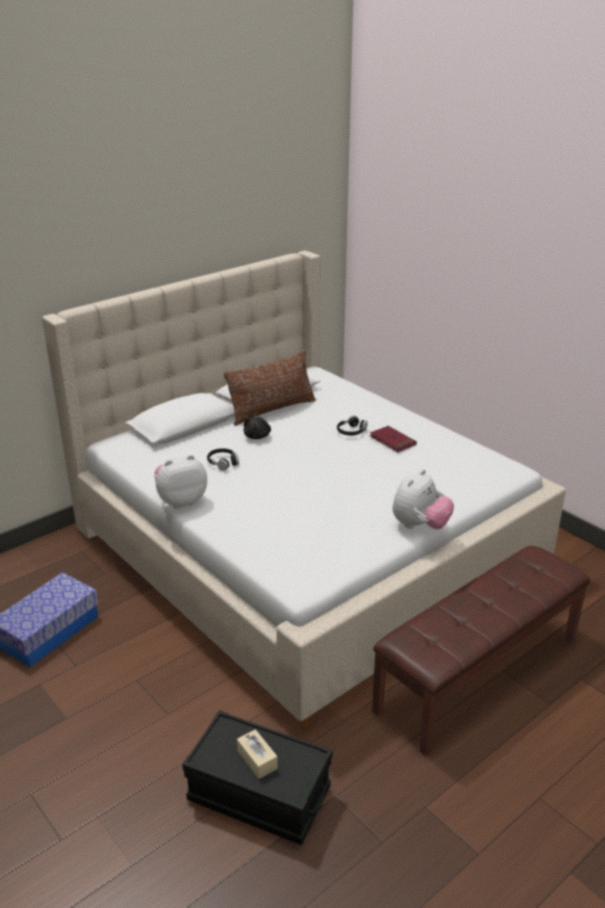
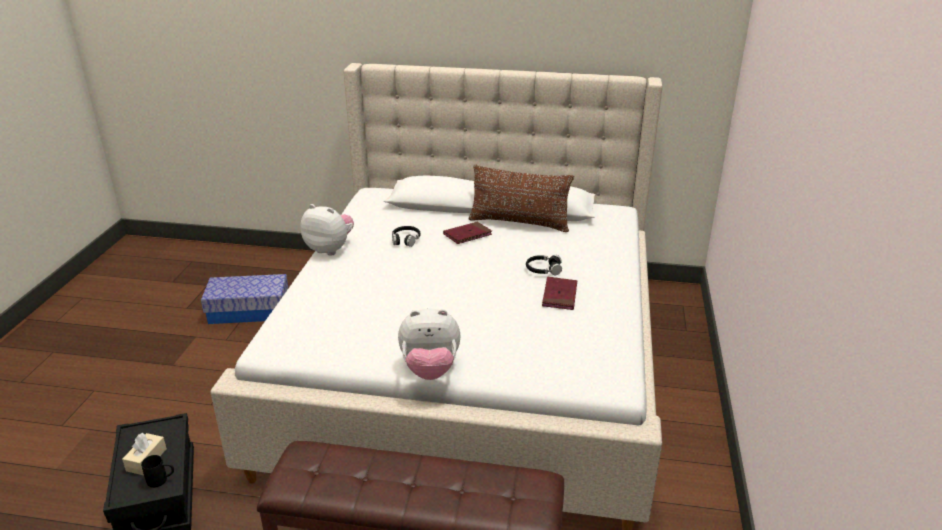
camera: 50 degrees right, 0 degrees up
(257, 436) = (467, 235): black plush toy -> red book
(297, 758) = (162, 480): none -> black mug

